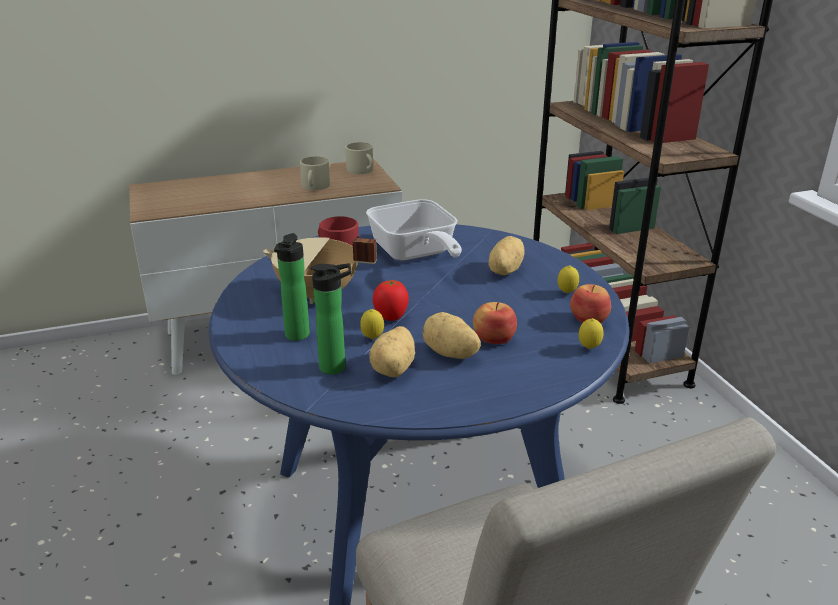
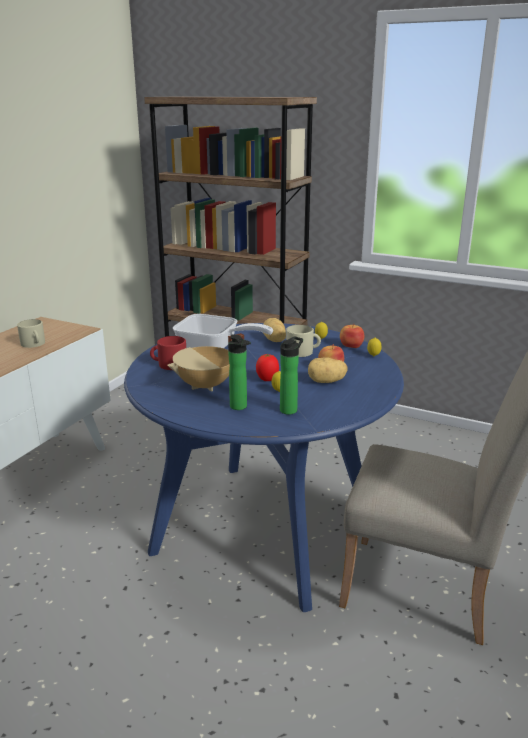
camera: 45 degrees left, 5 degrees down
(362, 170) = (48, 325): beige mug -> beige mug (303, 352)
(395, 369) = (317, 398): potato -> none

